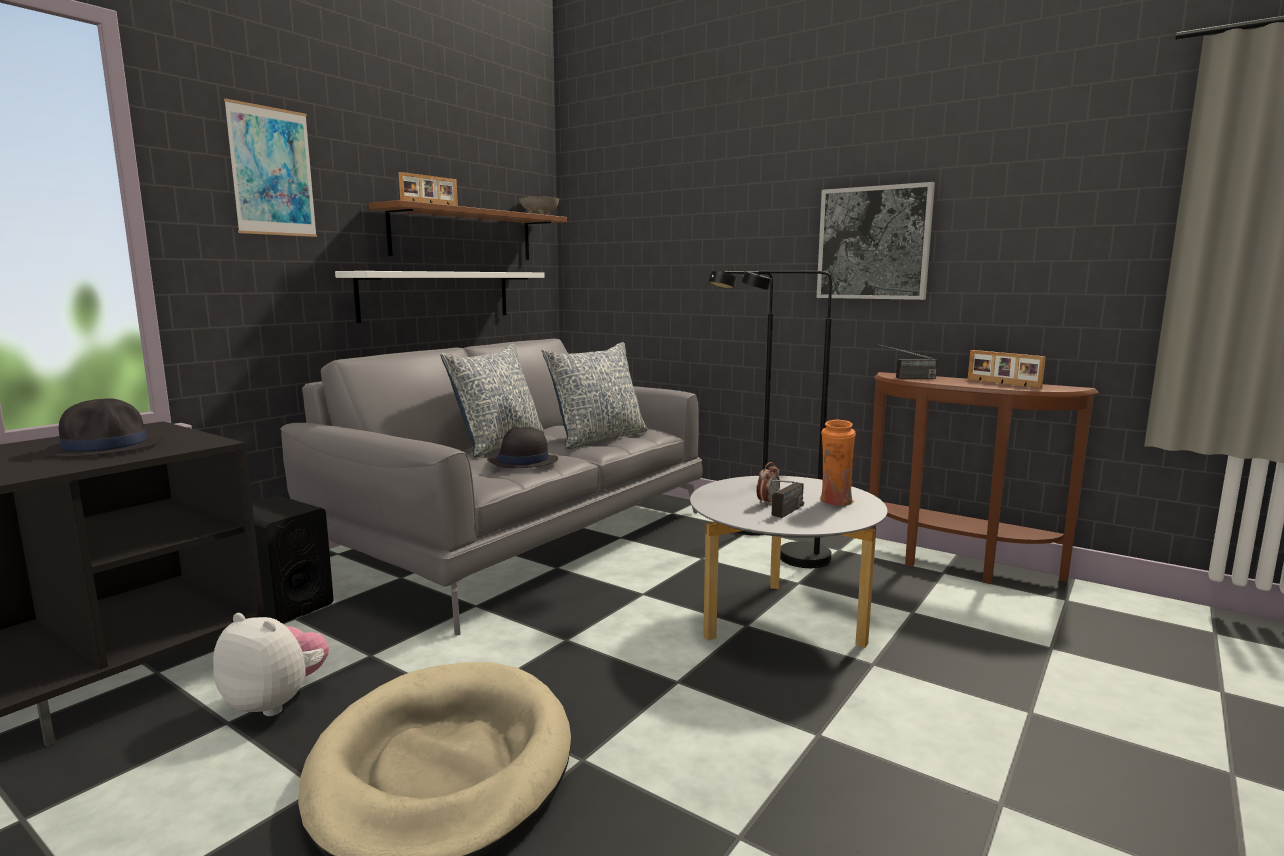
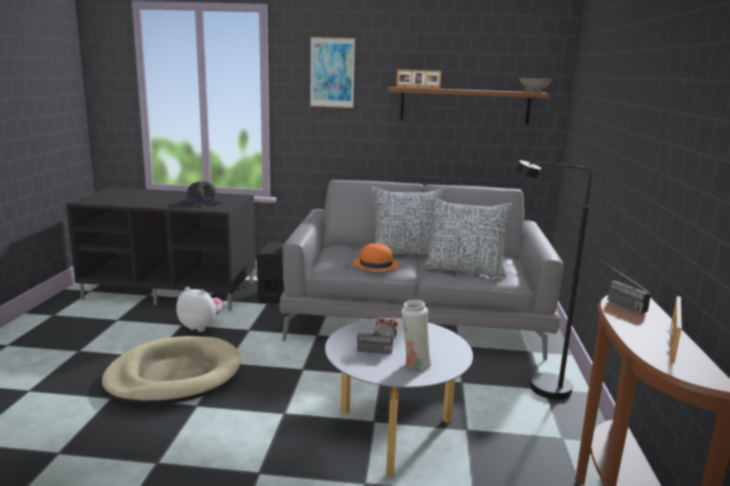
camera: 60 degrees right, 5 degrees up
(276, 701) = (201, 327): plush toy -> plush toy turned 60 degrees counterclockwise
(437, 295) = (435, 146): white shelf -> none
(522, 461) = (375, 265): black hat -> orange hat
(789, 557) = (511, 417): black floor lamp -> none
(835, 502) = (415, 364): orange vase -> white vase
(873, 243) = (666, 155): picture -> none

